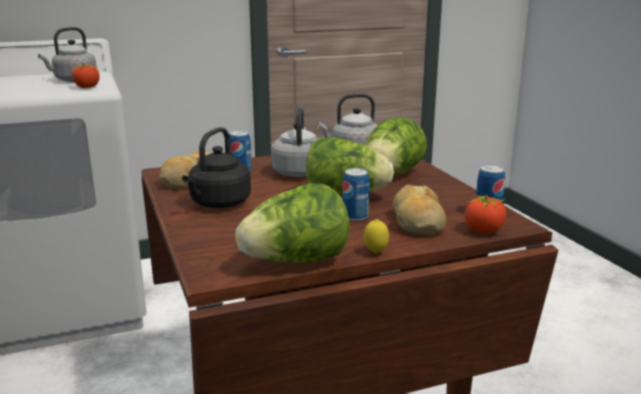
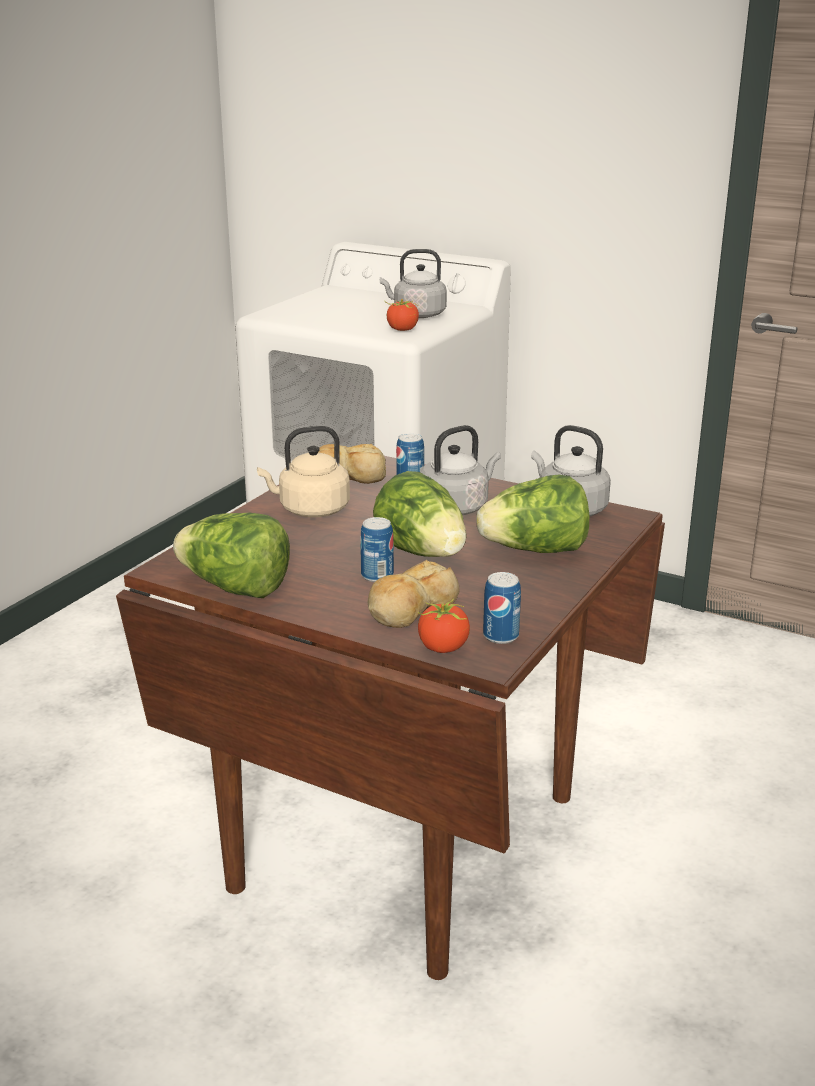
camera: 50 degrees right, 5 degrees up
(218, 204) = (310, 510): black kettle -> beige kettle
(375, 253) = (303, 614): lemon -> none

